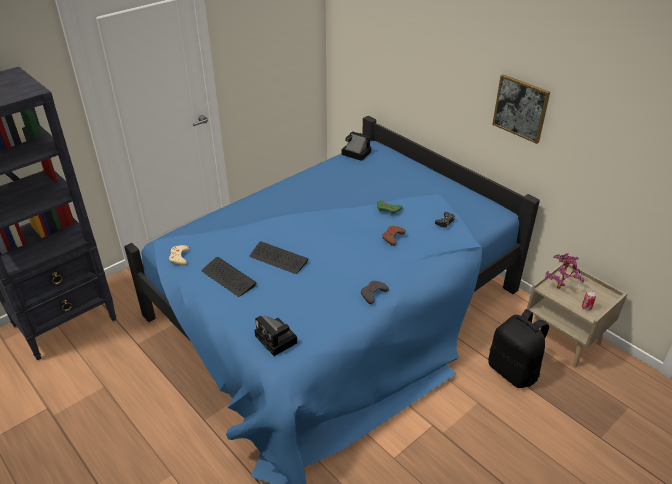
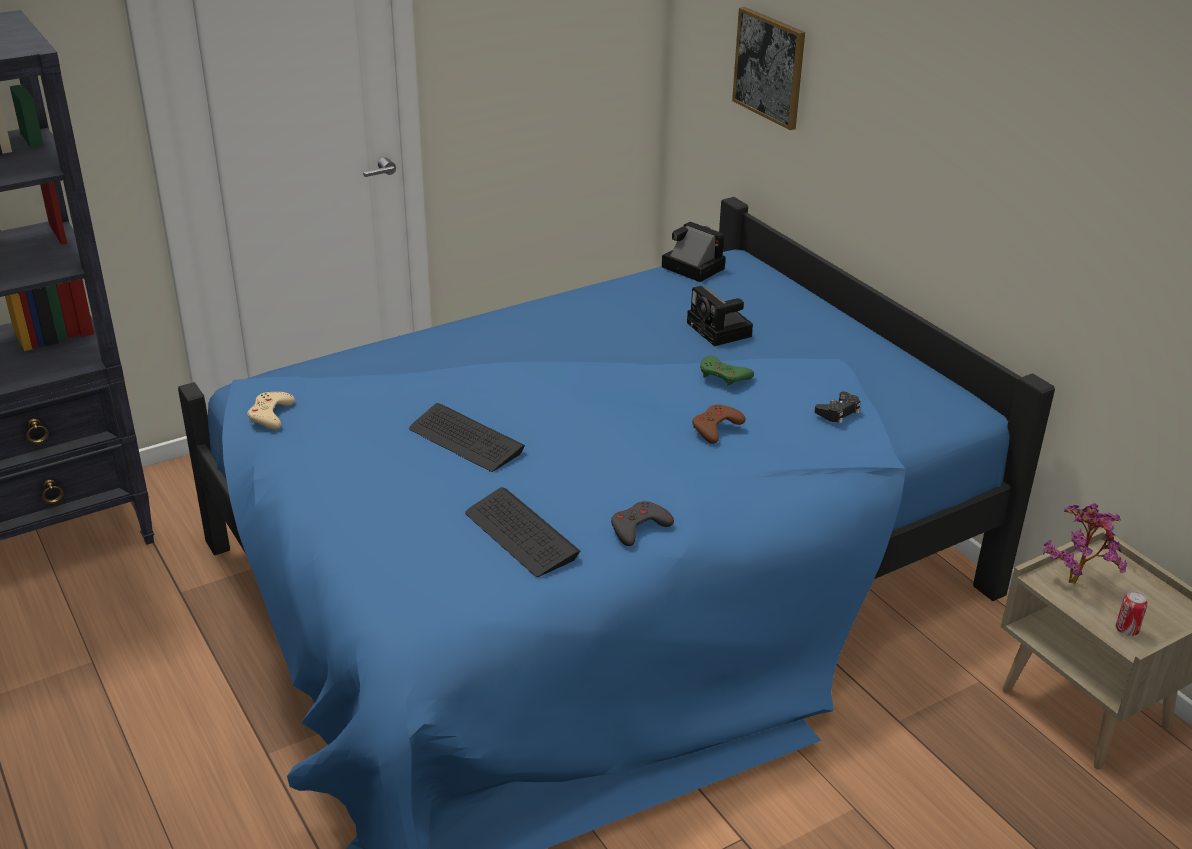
camera: 10 degrees right, 5 degrees down
(228, 278) = (353, 462): keyboard -> keyboard (521, 534)
(277, 340) = (411, 588): camera -> camera (721, 331)
(514, 371) = (953, 756): black backpack -> none
(521, 108) = (1025, 183): picture -> picture (770, 67)

